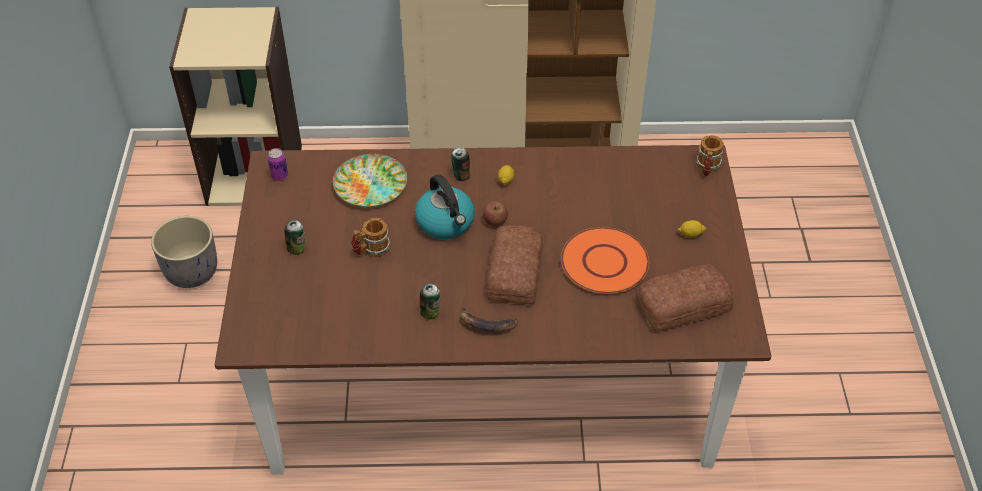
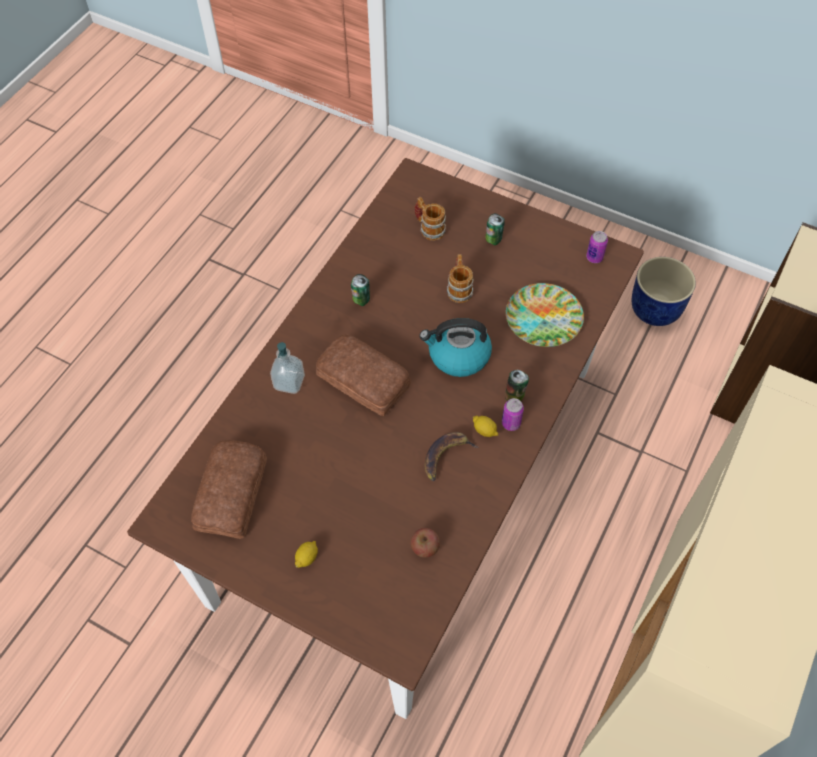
camera: 120 degrees right, 10 degrees up
(192, 272) = (654, 309): grey planter -> blue planter
(486, 324) = (322, 332): banana -> banana (446, 456)
(488, 168) = (511, 423): none -> can
(495, 221) = (435, 395): apple -> apple (425, 547)
(554, 321) = (289, 382): none -> soap dispenser
(605, 262) = (325, 458): orange plate -> none
(707, 168) = (386, 640): mug -> mug (429, 228)

